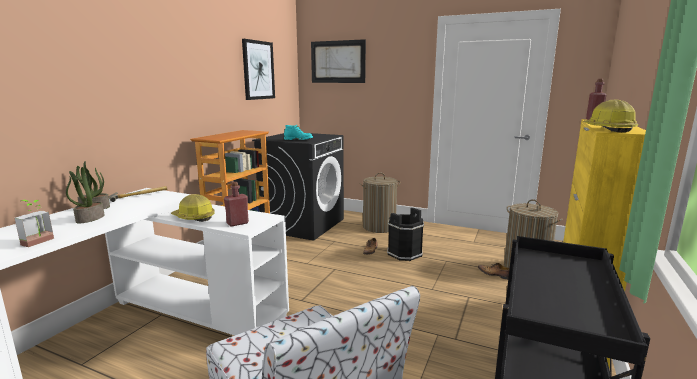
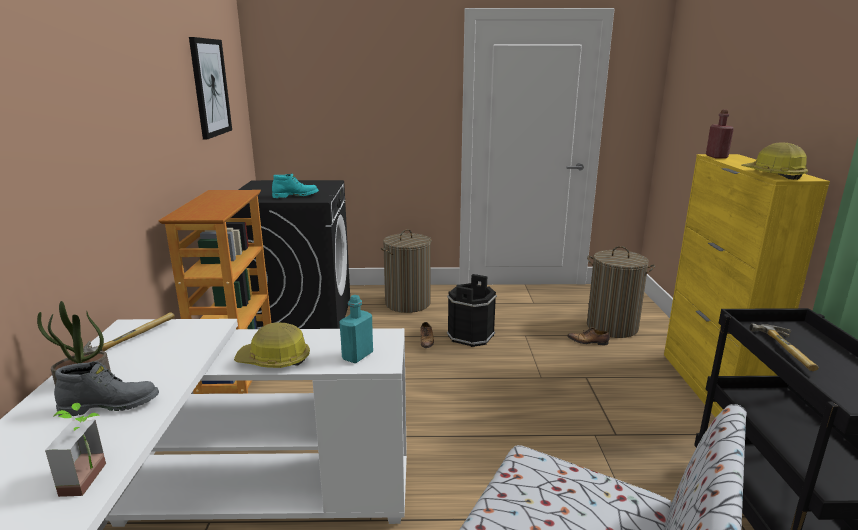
camera: 25 degrees left, 5 degrees up
(90, 218) = (111, 405): potted plant -> grey boot
(237, 223) = (357, 356): red bottle -> turquoise bottle
(337, 62) = (315, 68): picture -> none
(548, 275) = (790, 351): none -> hammer

